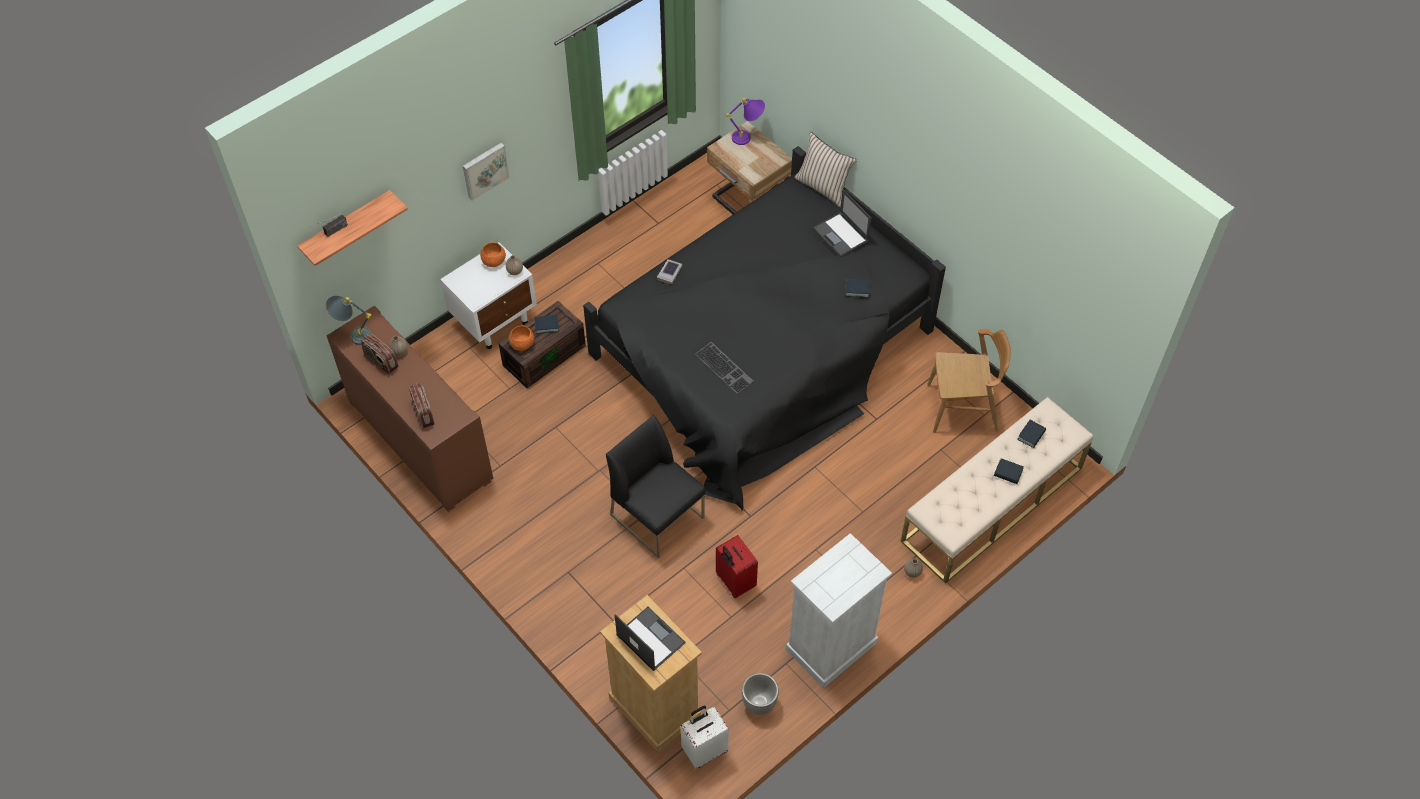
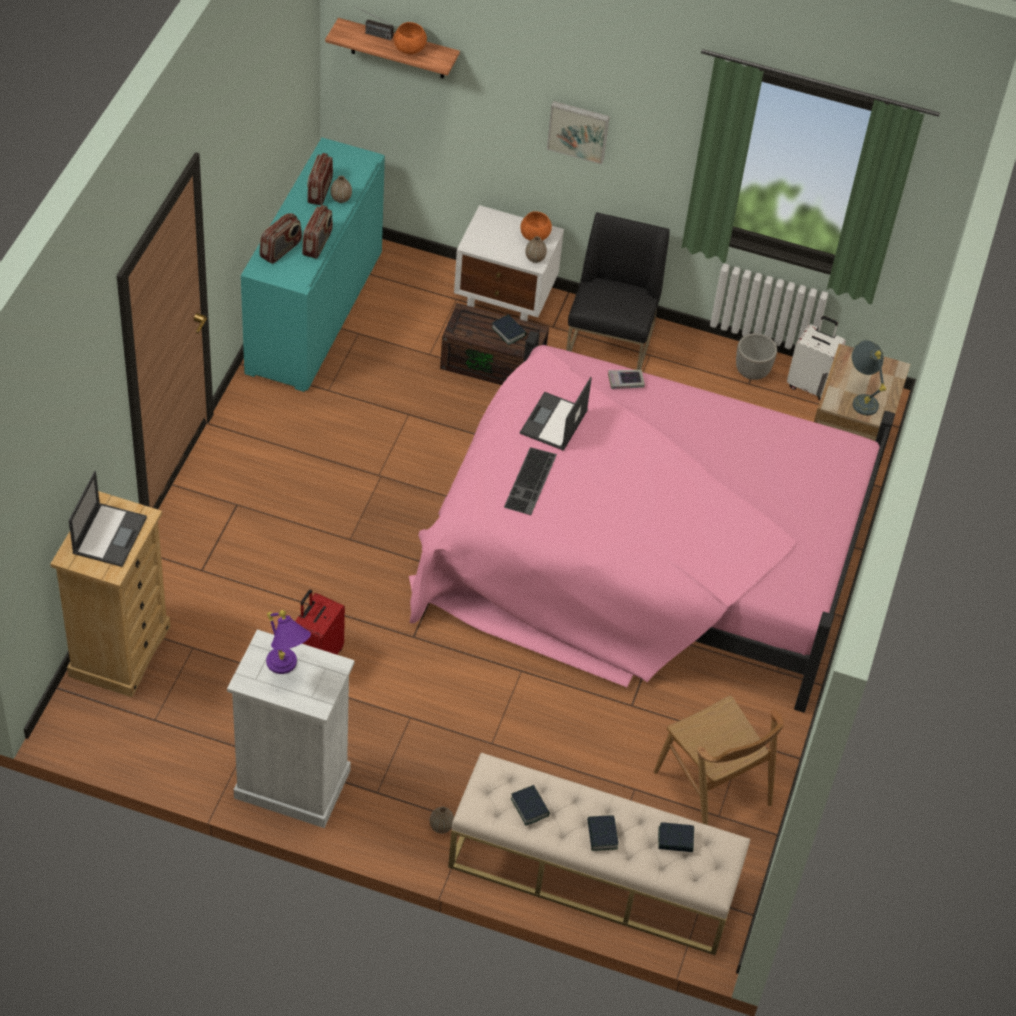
camera: 55 degrees right, 5 degrees down
(353, 335) = (336, 156): grey table lamp -> grey table lamp (861, 398)
(420, 440) = (314, 312): brown cabinet -> turquoise cabinet
(434, 386) = (318, 243): none -> radio
(522, 344) = (469, 322): orange bowl -> orange bowl (409, 49)
(658, 516) = (356, 552): black chair -> black chair (610, 344)
(704, 749) = (94, 717): white suitcase -> white suitcase (810, 386)
(748, 138) = (885, 375): purple table lamp -> purple table lamp (287, 670)
(759, 703) = (178, 744): planter -> planter (751, 372)
(762, 353) = (642, 555): black bed -> pink bed
(823, 187) = (867, 471): beige pillow -> none
(841, 235) = (804, 514): laptop -> laptop (553, 422)
(857, 289) = (735, 560): book -> book (529, 807)

